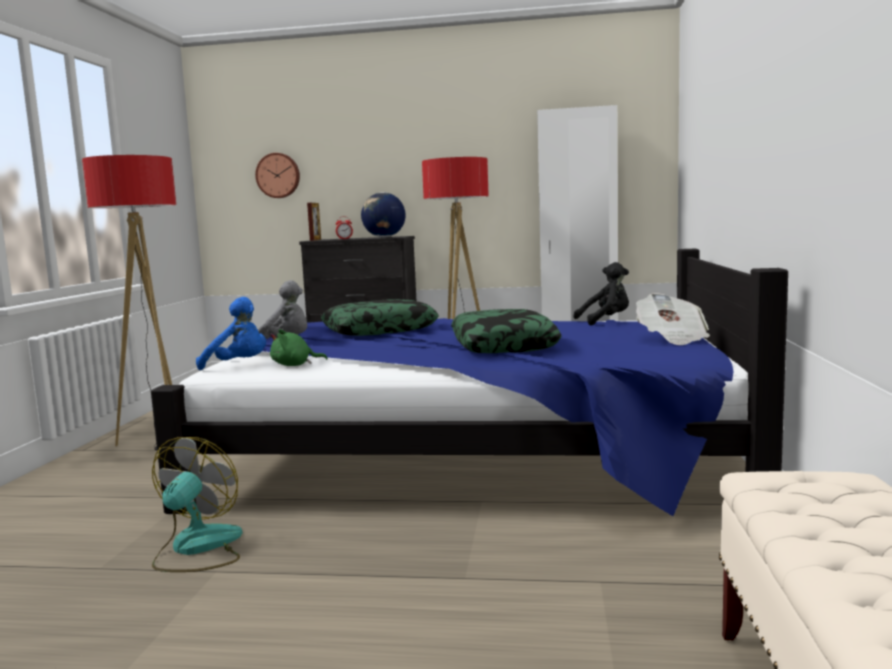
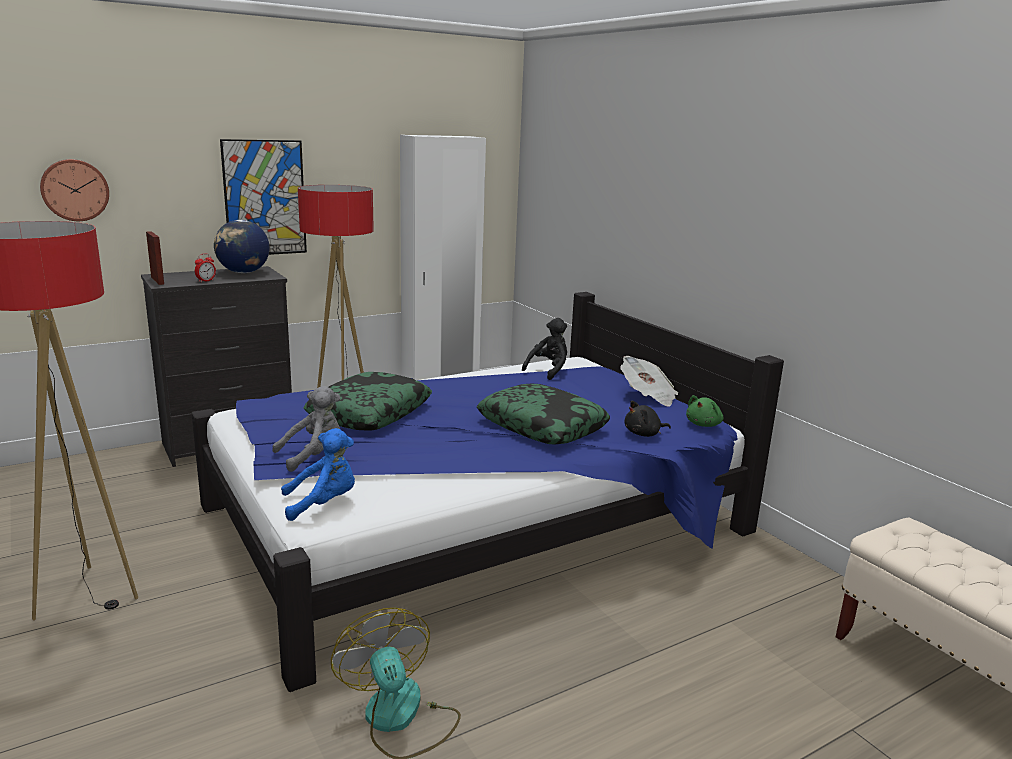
camera: 40 degrees left, 10 degrees up
(294, 365) = (391, 491): green plush toy -> green plush toy (704, 424)
(414, 178) = (265, 198): none -> picture
(596, 357) = (644, 434): none -> black plush toy

